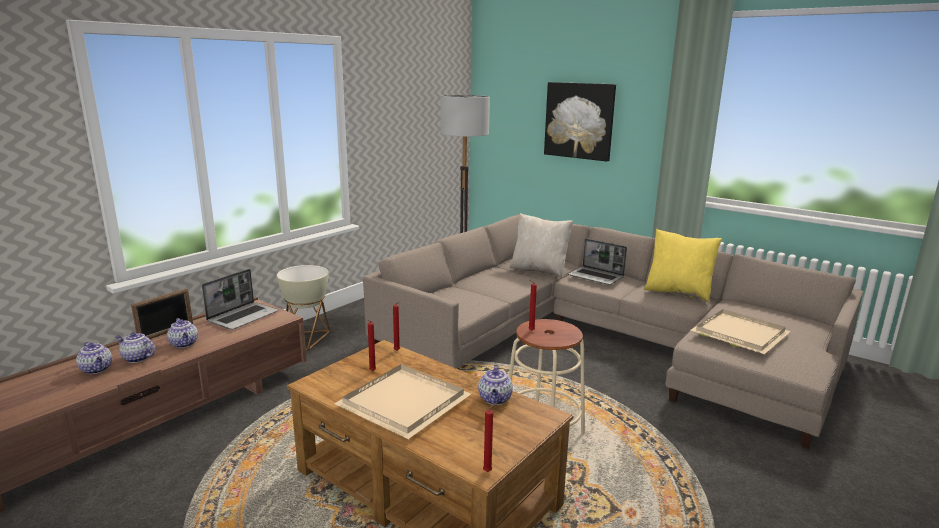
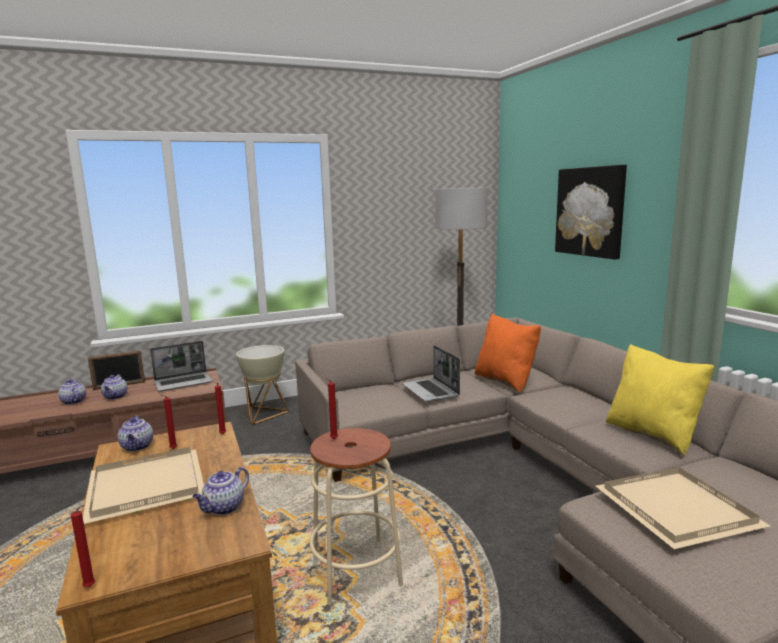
camera: 30 degrees right, 5 degrees down
(97, 369) = (40, 405): teapot -> teapot (137, 447)
(539, 270) = (505, 381): beige pillow -> orange pillow
(596, 277) = (562, 398): laptop -> laptop (431, 391)

